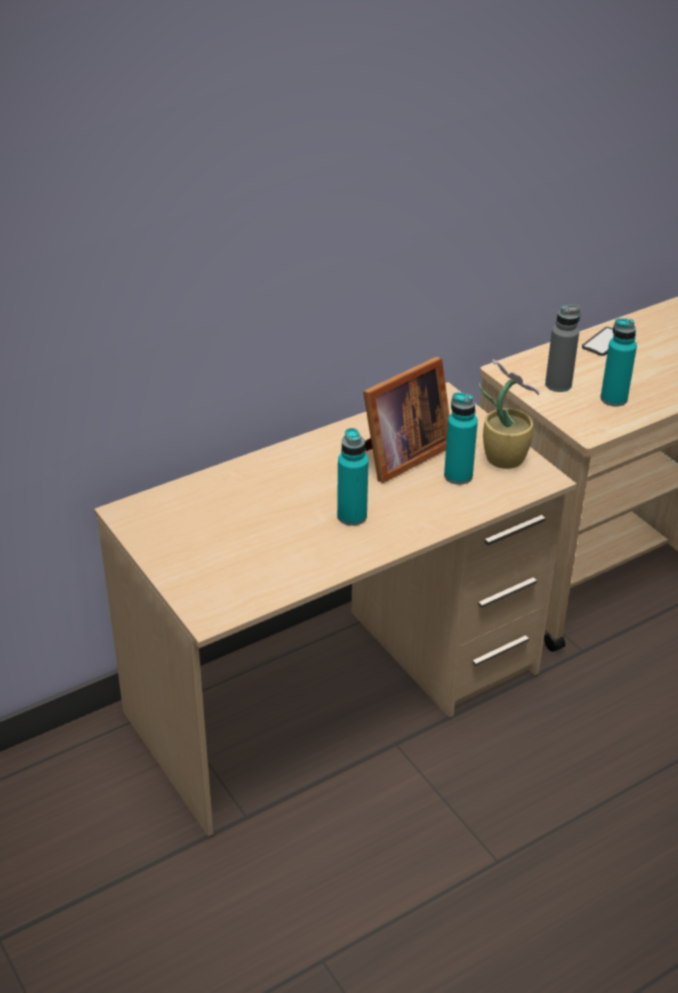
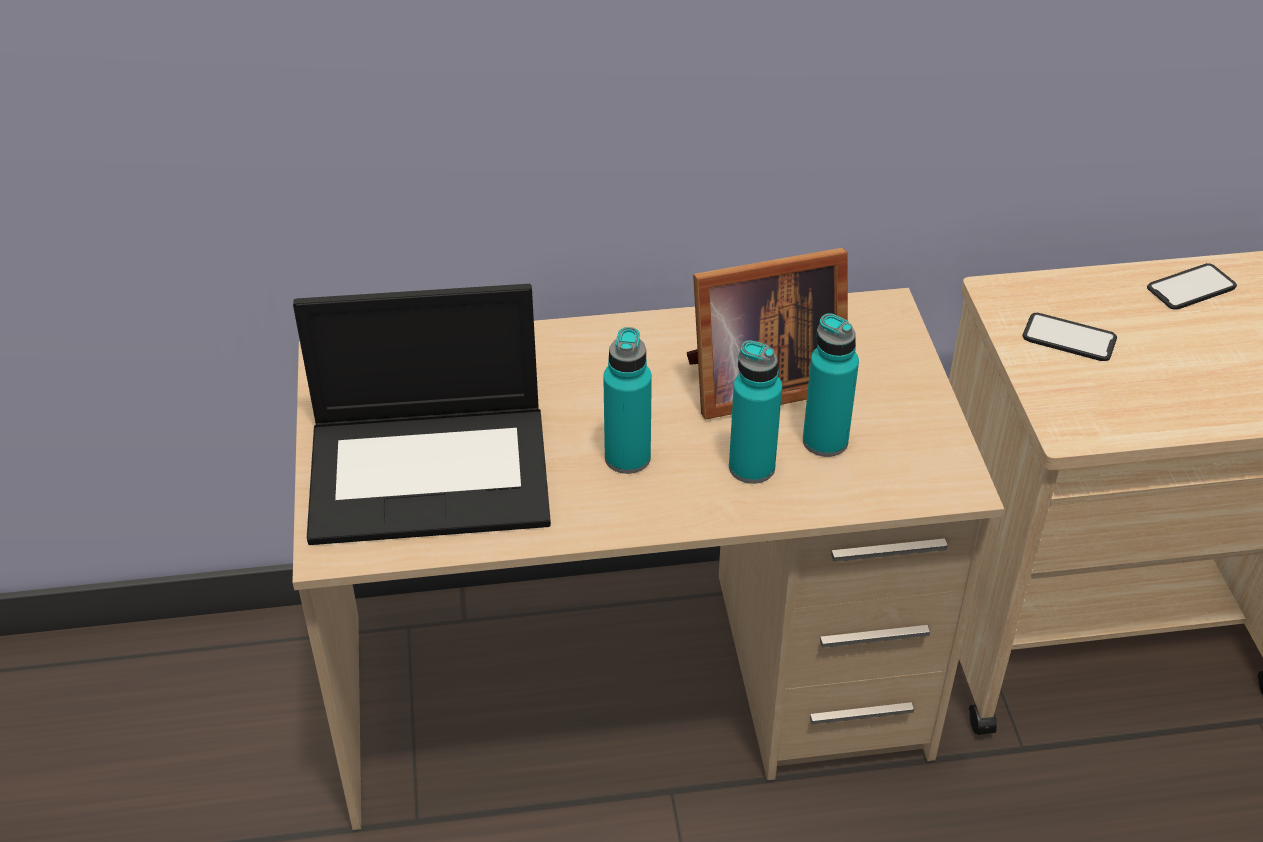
camera: 25 degrees right, 5 degrees up
(239, 557) = (432, 472): none -> laptop
(504, 457) = (915, 431): potted plant -> none
(558, 385) = (1069, 338): grey bottle -> phone
(613, 399) = (1146, 386): turquoise bottle -> turquoise bottle (751, 467)

